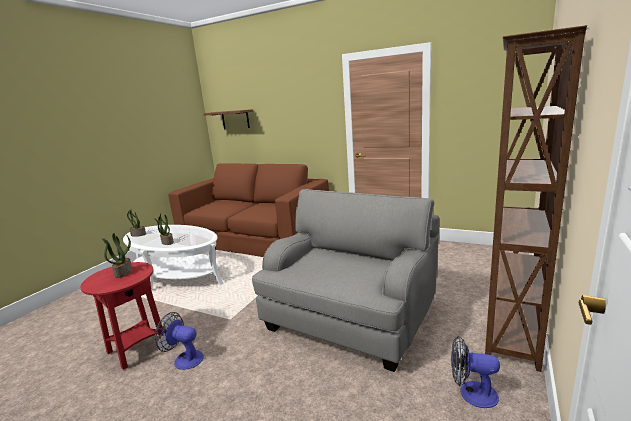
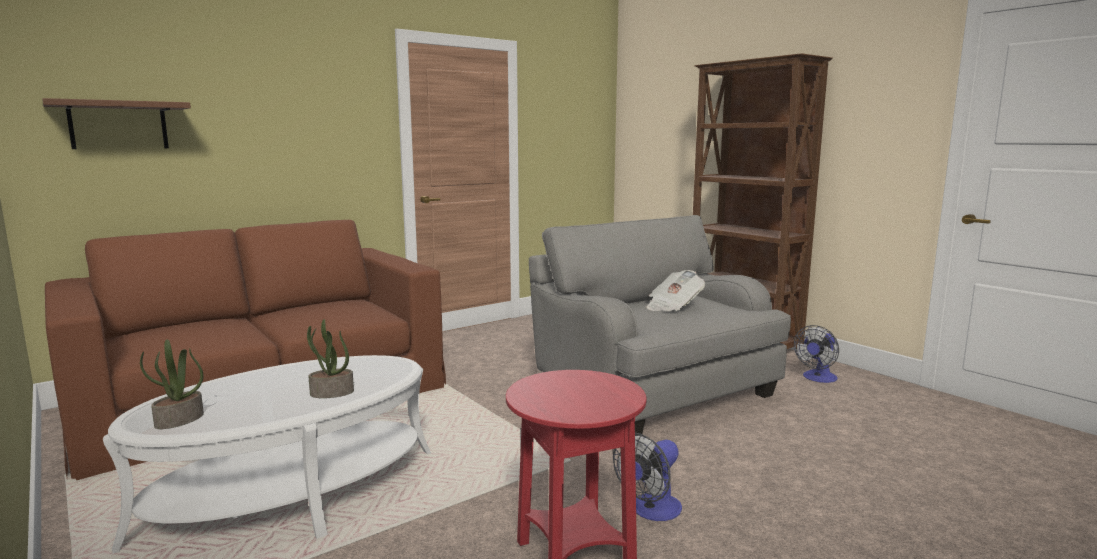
camera: 65 degrees left, 5 degrees down
(123, 272) = (564, 389): potted plant -> none
(345, 264) = (672, 306): none -> newspaper

